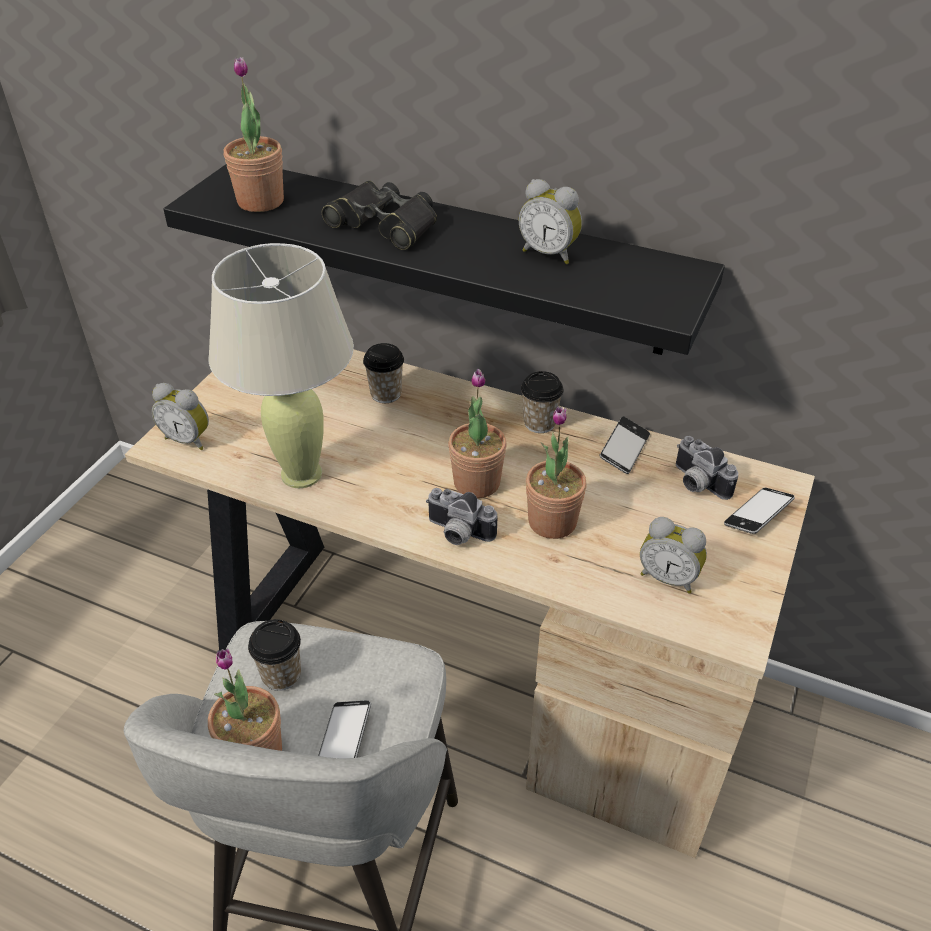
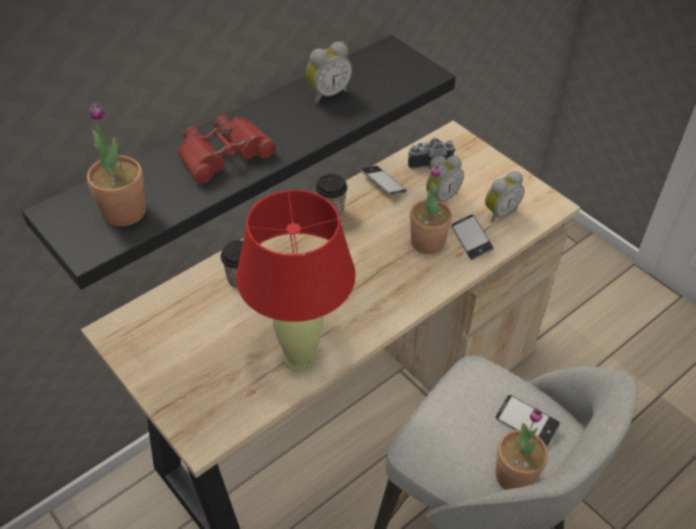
camera: 65 degrees left, 5 degrees up
(189, 439) = (208, 421): alarm clock -> alarm clock (440, 197)
(281, 675) = (456, 442): cup -> none
(301, 474) = (299, 358): beige table lamp -> red table lamp
(385, 224) = (224, 155): black binoculars -> red binoculars
(457, 534) = (412, 291): camera -> none
(477, 482) = (370, 264): potted plant -> none
(758, 515) = (471, 156): phone -> phone (471, 240)

